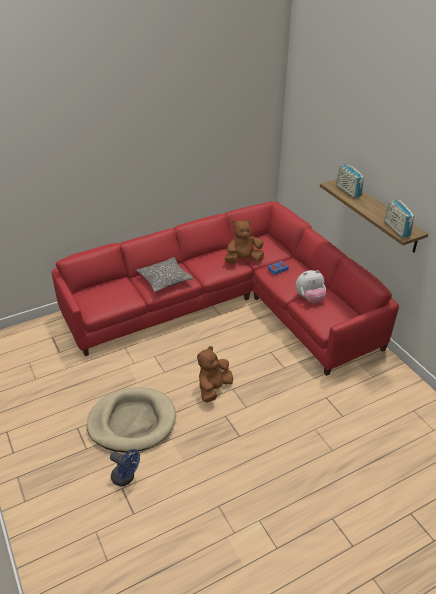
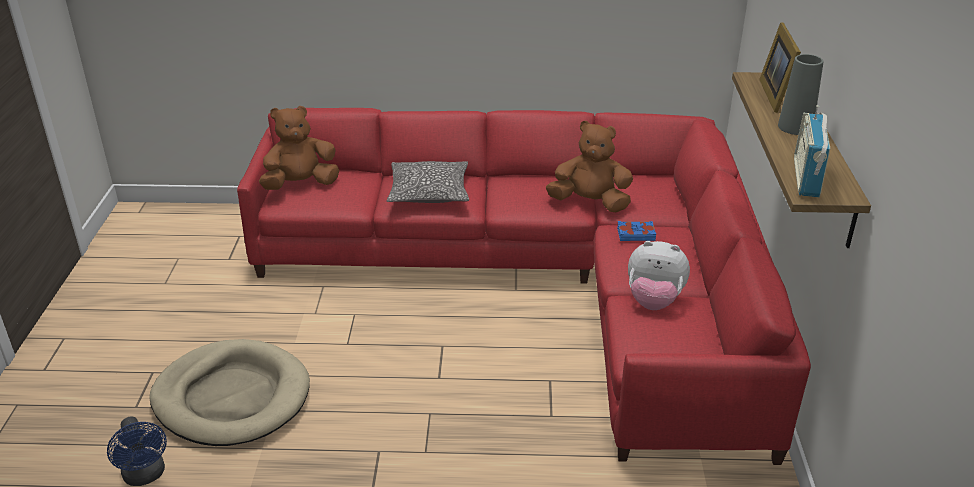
camera: 30 degrees right, 5 degrees down
(213, 388) = (400, 400): brown plush toy -> brown plush toy (300, 184)
(348, 190) = (777, 95): radio -> picture frame
(370, 205) = (795, 127): none -> grey vase

